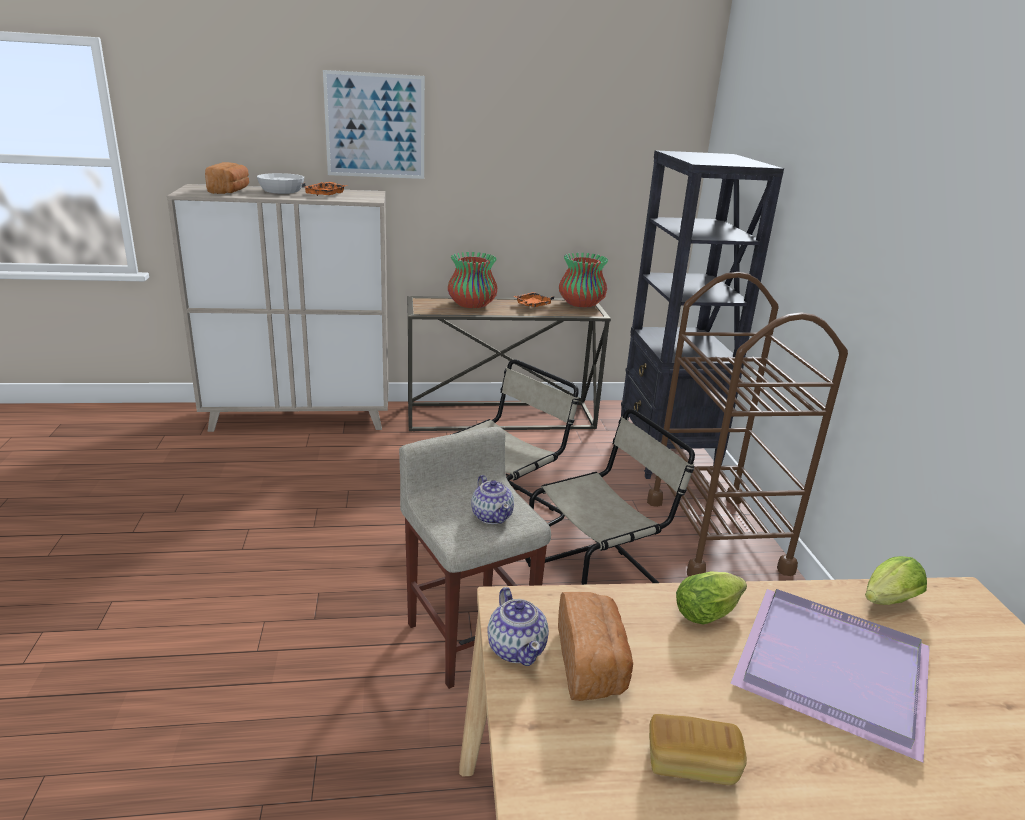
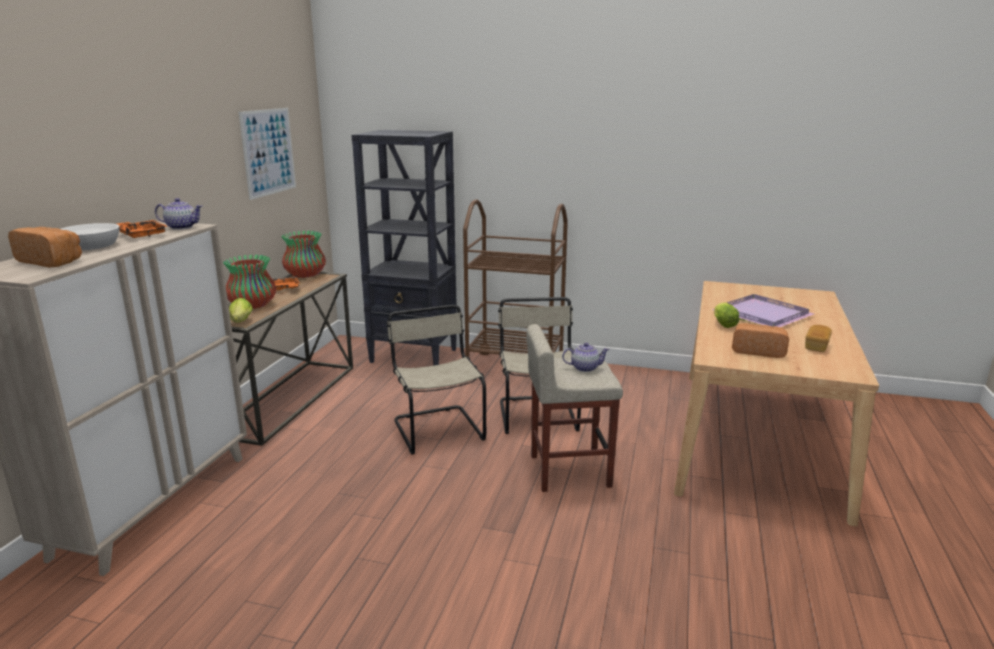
camera: 65 degrees left, 5 degrees down
(375, 126) = (126, 154): picture -> picture (268, 152)
(517, 648) = (746, 363): teapot -> teapot (181, 227)
(886, 602) = (719, 296): lettuce -> lettuce (240, 322)

